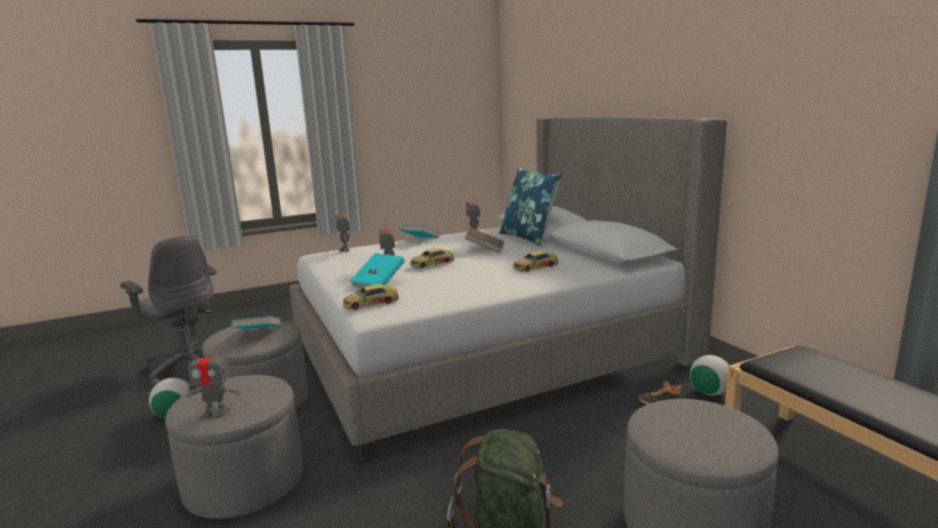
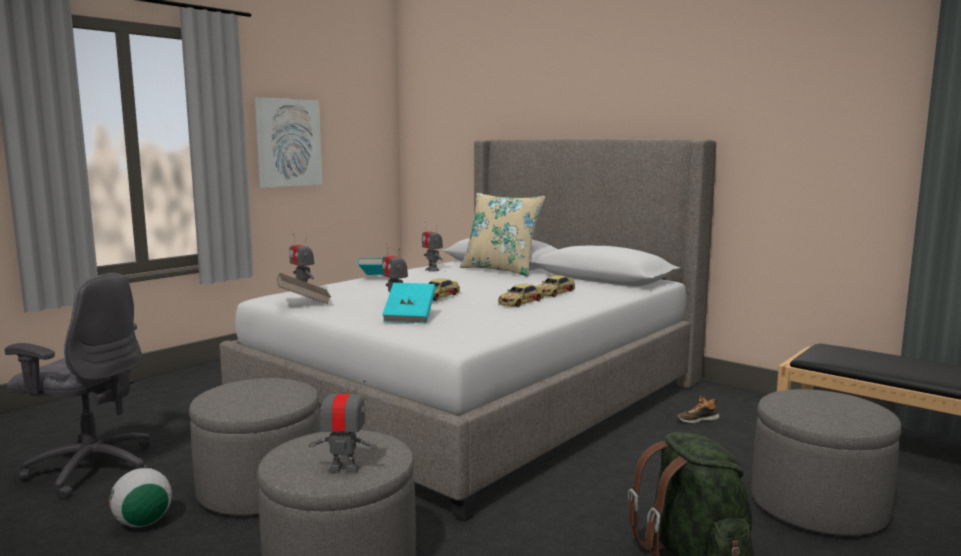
camera: 25 degrees left, 5 degrees down
(216, 413) = (344, 469): toy robot -> toy robot turned 150 degrees counterclockwise
(258, 334) = (267, 393): turquoise book -> none
(371, 303) = (436, 334): toy car -> toy car (520, 302)
(394, 124) = (288, 142): none -> picture
(485, 250) = (473, 282): brown book -> brown book (304, 302)
(529, 238) = (501, 270): blue pillow -> beige pillow
(709, 393) = (728, 406): football -> none

